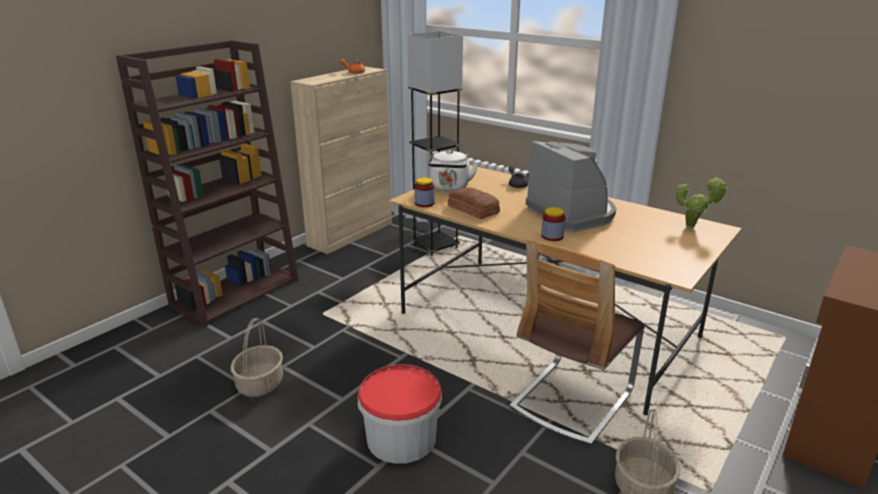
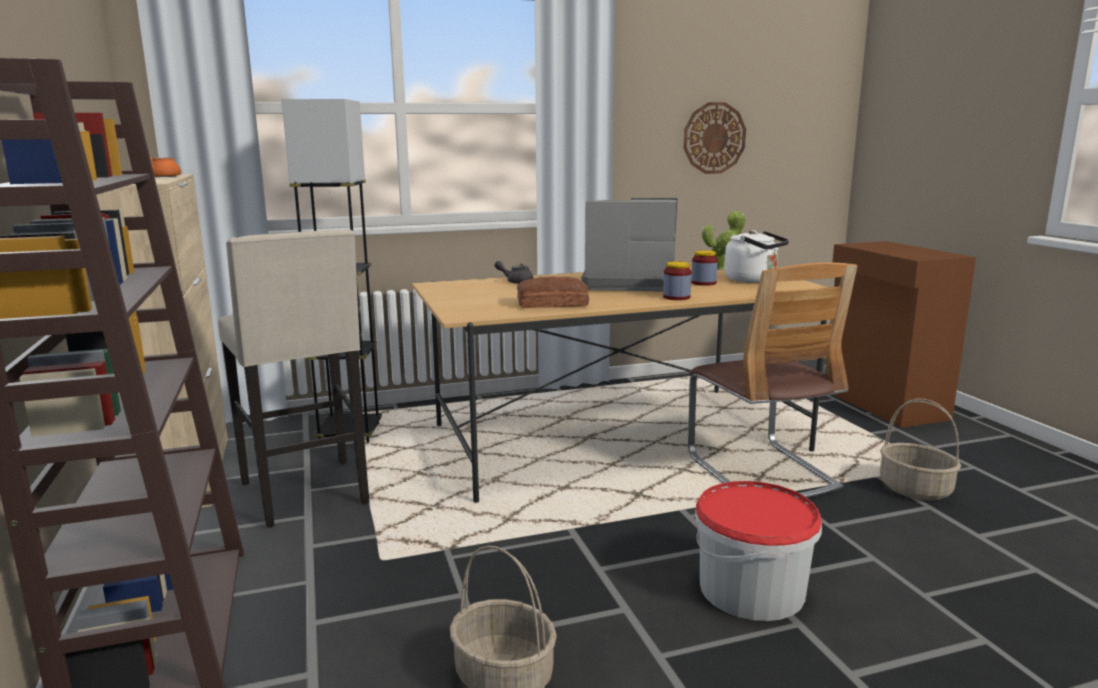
camera: 55 degrees left, 10 degrees down
(362, 268) = (307, 494): none -> beige stool
(424, 203) = (492, 314): jar -> jar (703, 283)
(449, 187) = (466, 299): white kettle -> white kettle (753, 280)
(796, 94) = (714, 138): none -> wall clock

